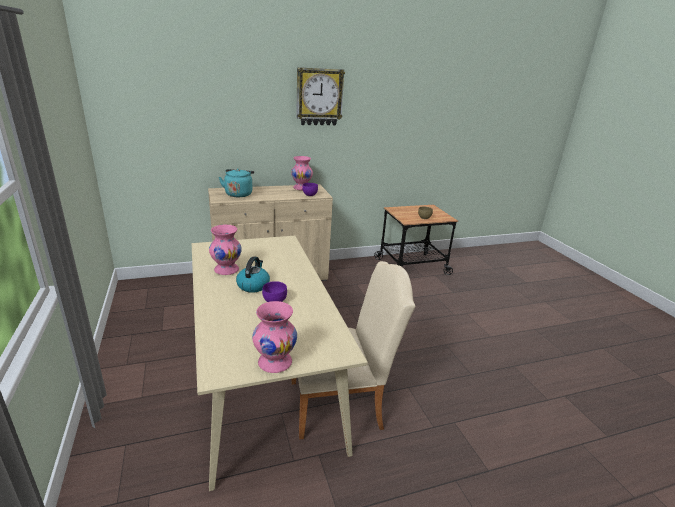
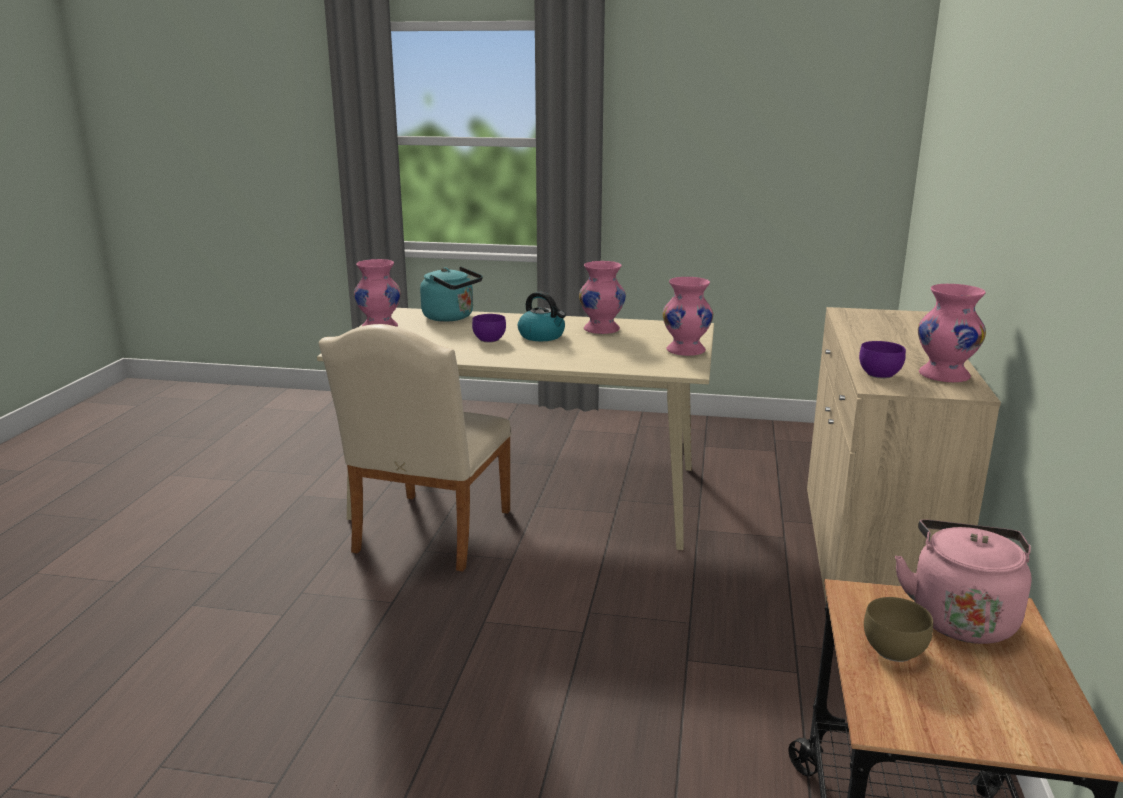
camera: 120 degrees right, 5 degrees down
(239, 194) = (886, 325): turquoise kettle -> turquoise kettle (451, 317)
(255, 243) = (685, 350): none -> pink vase
(319, 97) = (1057, 123): wall clock -> none
(401, 212) = (960, 617): none -> pink kettle

